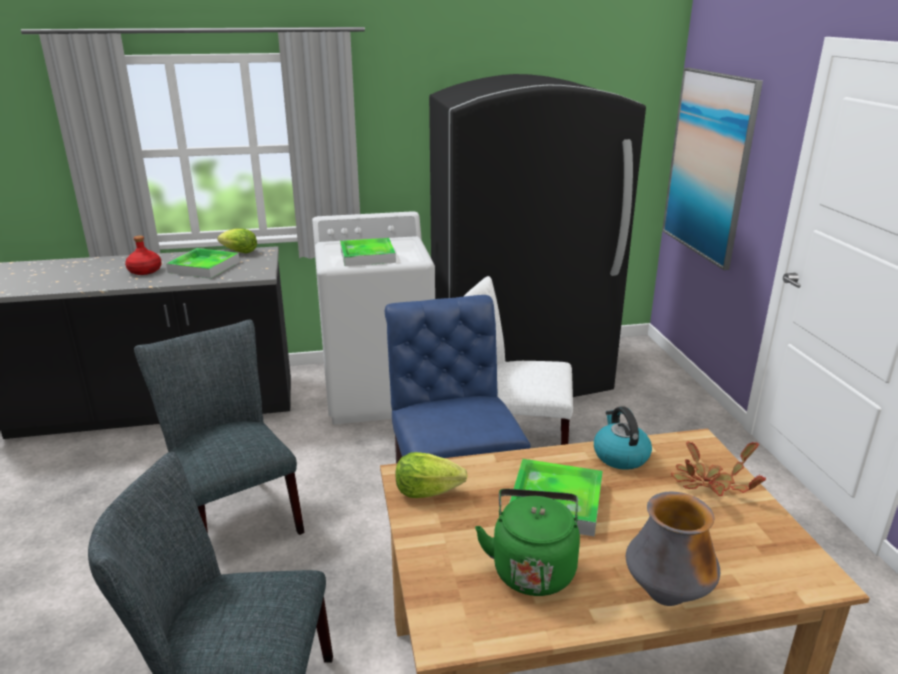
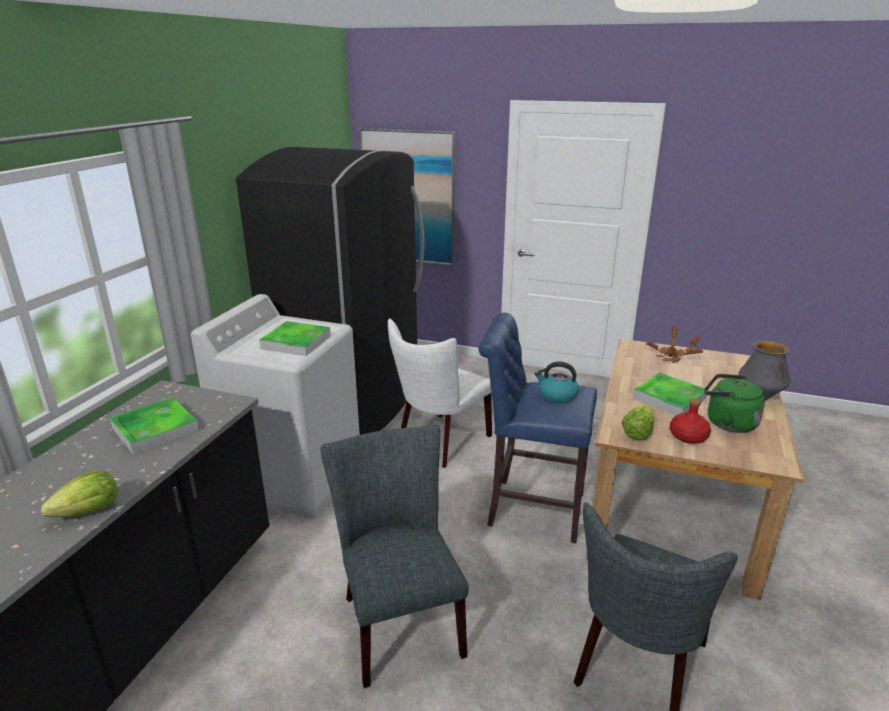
camera: 60 degrees left, 0 degrees up
(144, 271) = (98, 469): red bottle -> red bottle (688, 436)
(234, 516) = (398, 619): grey chair -> grey chair turned 75 degrees clockwise
(240, 252) = (143, 402): lettuce -> lettuce (89, 511)
(620, 455) = (632, 367): kettle -> kettle (557, 396)

